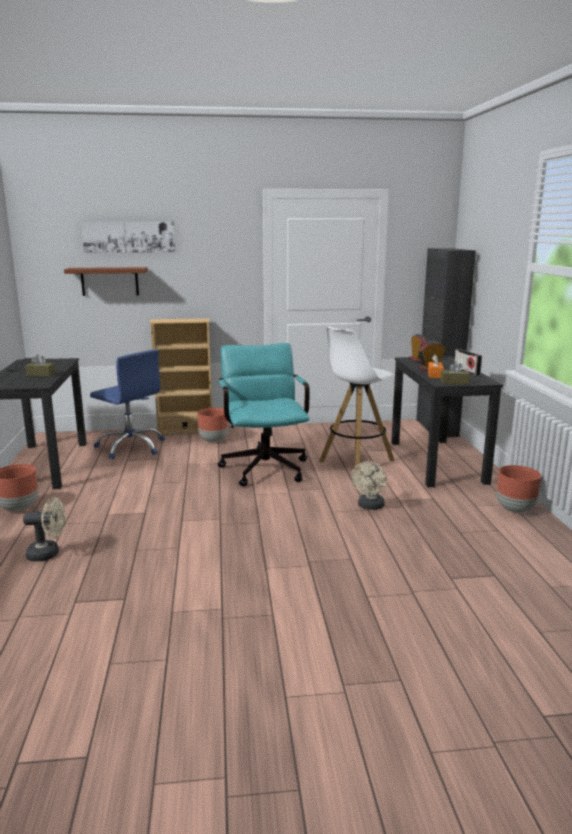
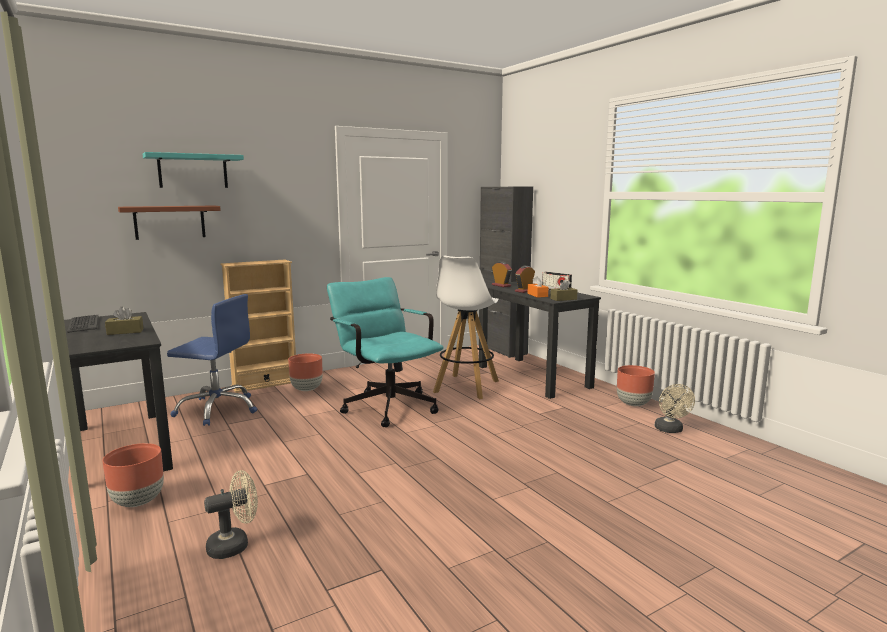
camera: 25 degrees left, 5 degrees down
(129, 236) = (193, 171): picture -> turquoise shelf
(370, 507) = (522, 423): beige fan -> beige fan (670, 430)

